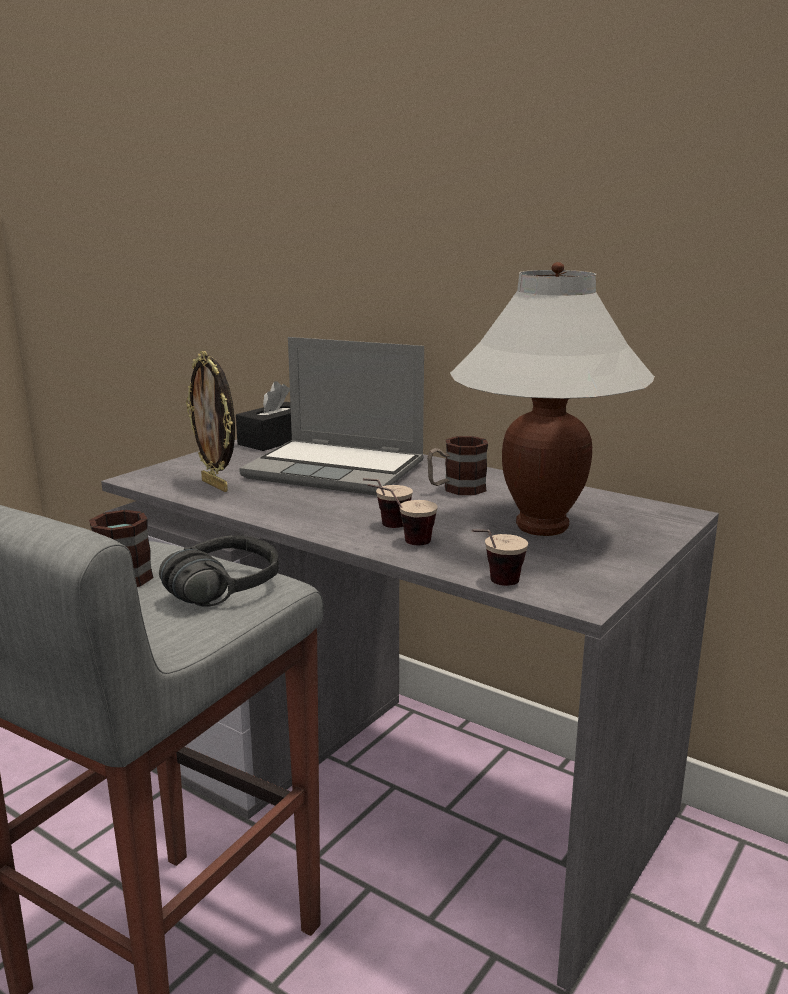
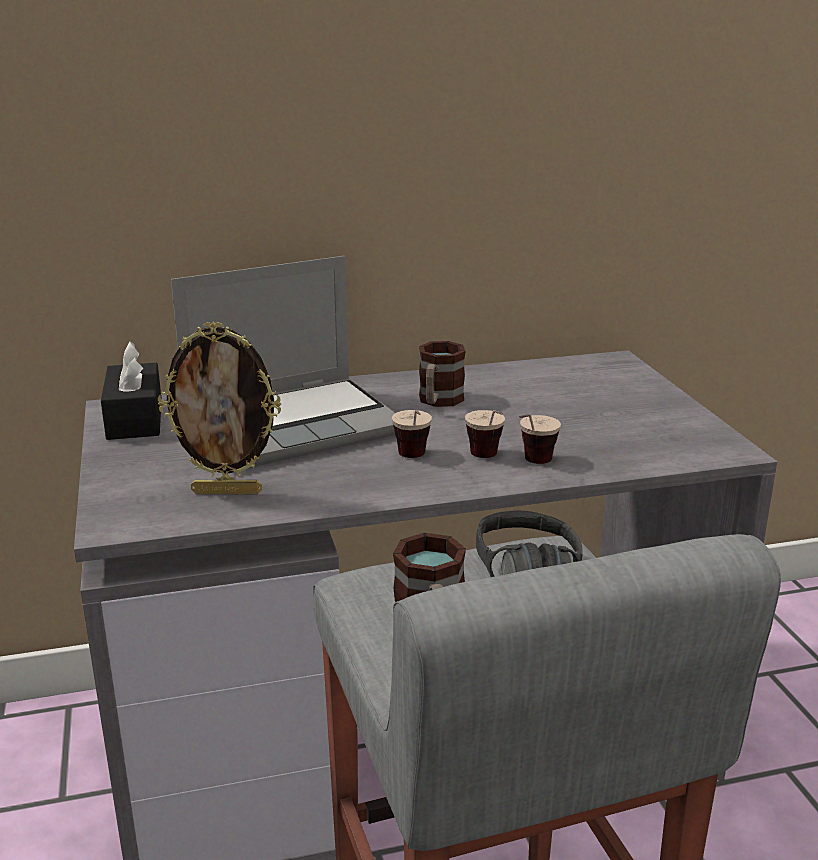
camera: 50 degrees left, 5 degrees up
(494, 586) = (670, 467): cup -> cup (414, 460)
(543, 527) = (574, 407): white table lamp -> none

